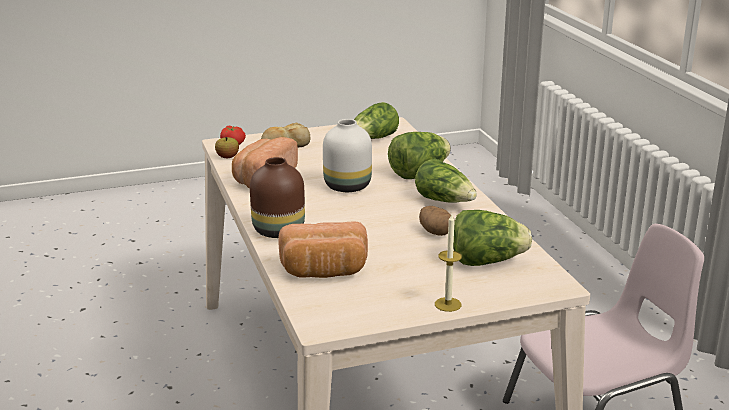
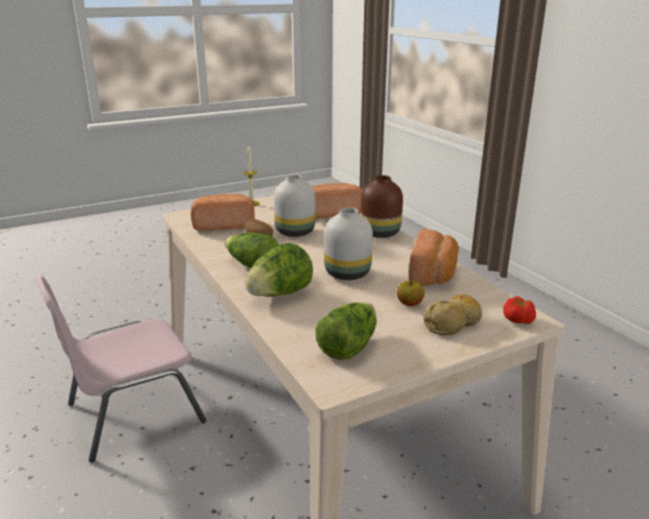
camera: 170 degrees right, 0 degrees up
(227, 157) = (499, 299): apple -> apple (409, 304)
(388, 241) = (294, 231): none -> white vase
(486, 261) = (223, 225): lettuce -> bread

